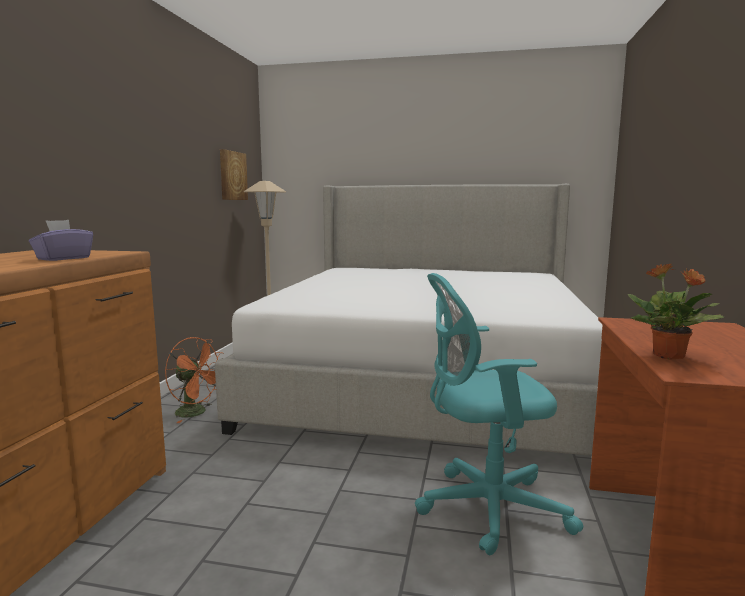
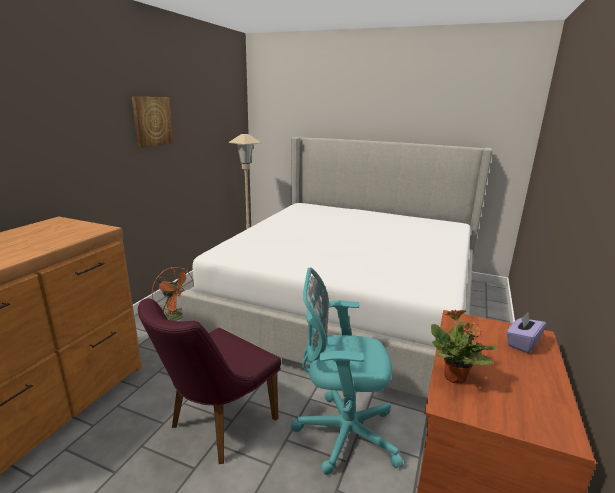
camera: 10 degrees right, 10 degrees up
(63, 258) = (55, 242): purple tissue box -> purple tissue box (522, 343)
(232, 176) = (219, 130): picture -> picture (152, 121)
(307, 523) = (216, 426): none -> purple chair

